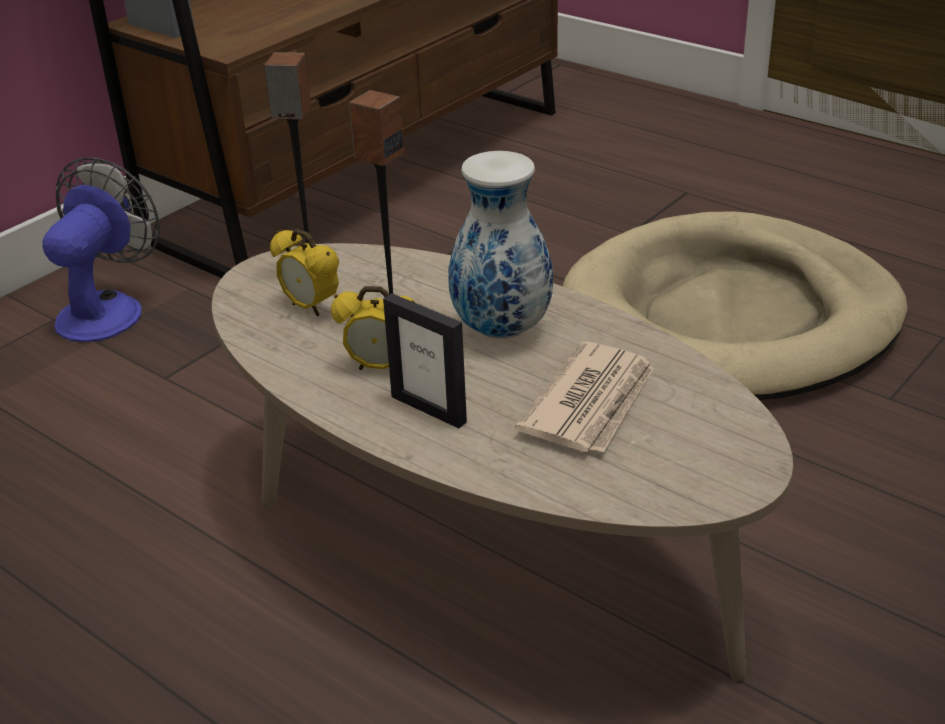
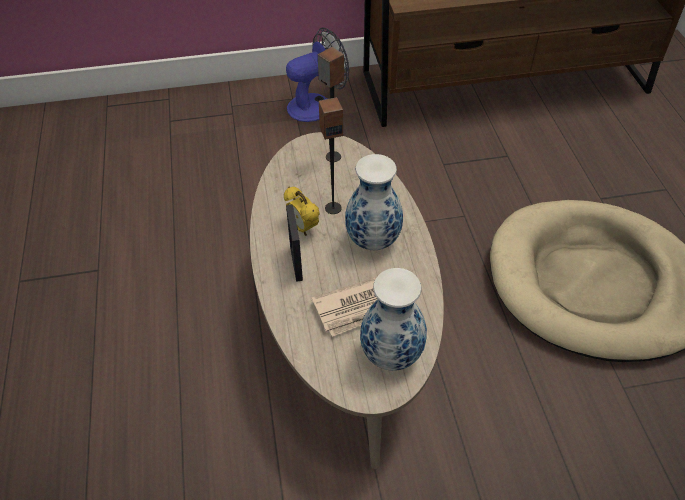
camera: 40 degrees right, 15 degrees up
(310, 307) = (312, 176): alarm clock -> none
(700, 428) = (390, 354): none -> vase

